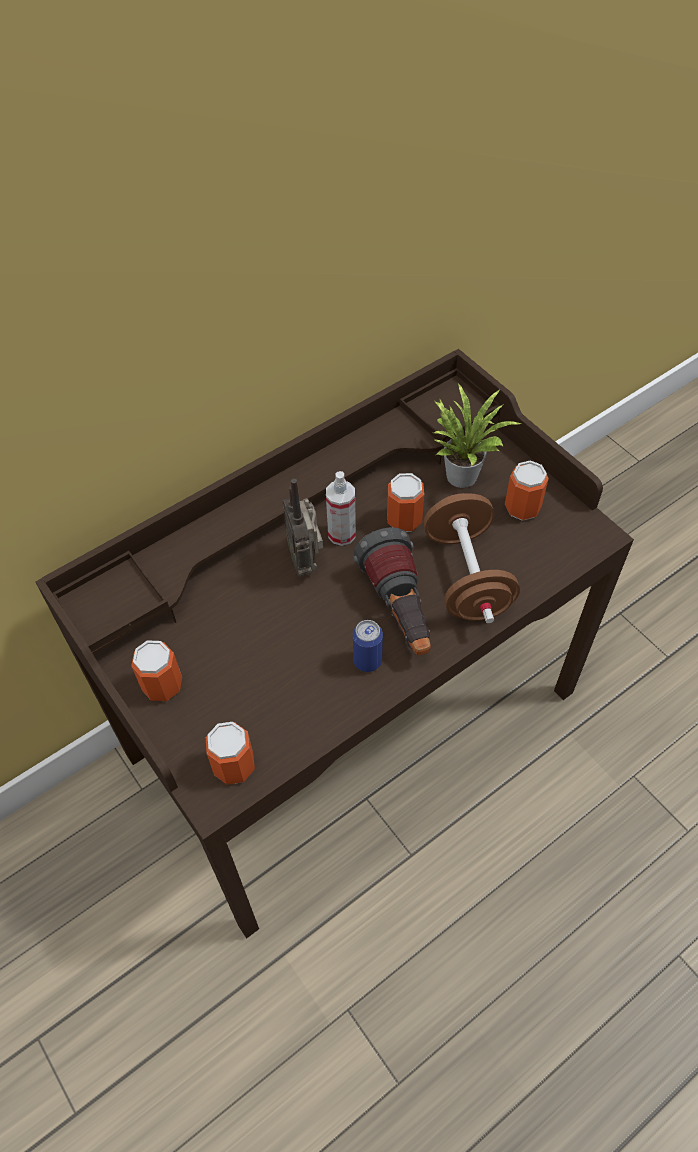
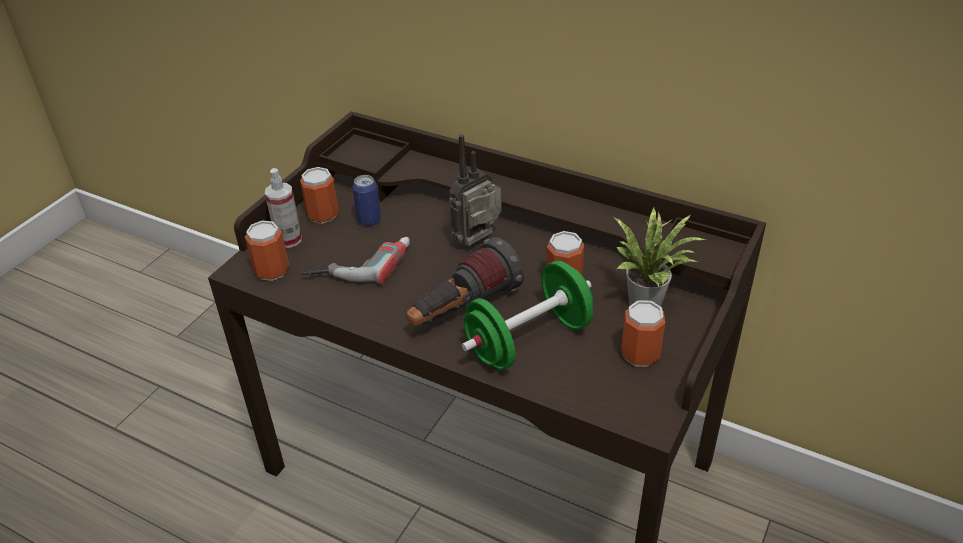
camera: 65 degrees right, 15 degrees down
(272, 675) = (359, 262): none -> power drill
(342, 534) = (520, 252): spray bottle -> spray bottle (289, 240)
(367, 661) = (401, 308): can -> can (369, 220)
(467, 577) = (528, 340): brown dumbbell -> green dumbbell

